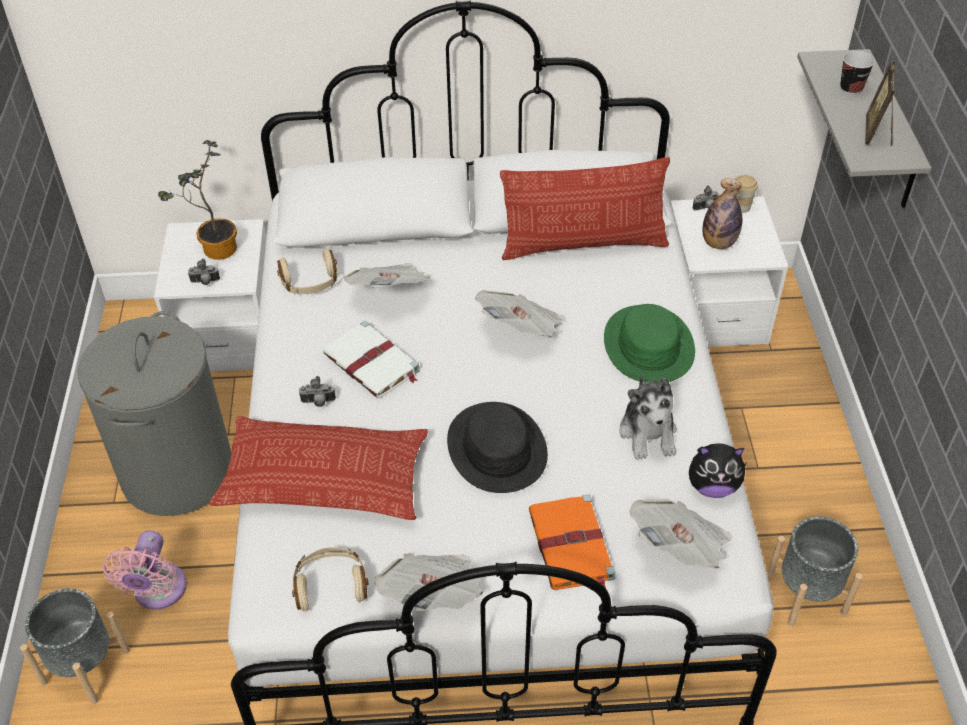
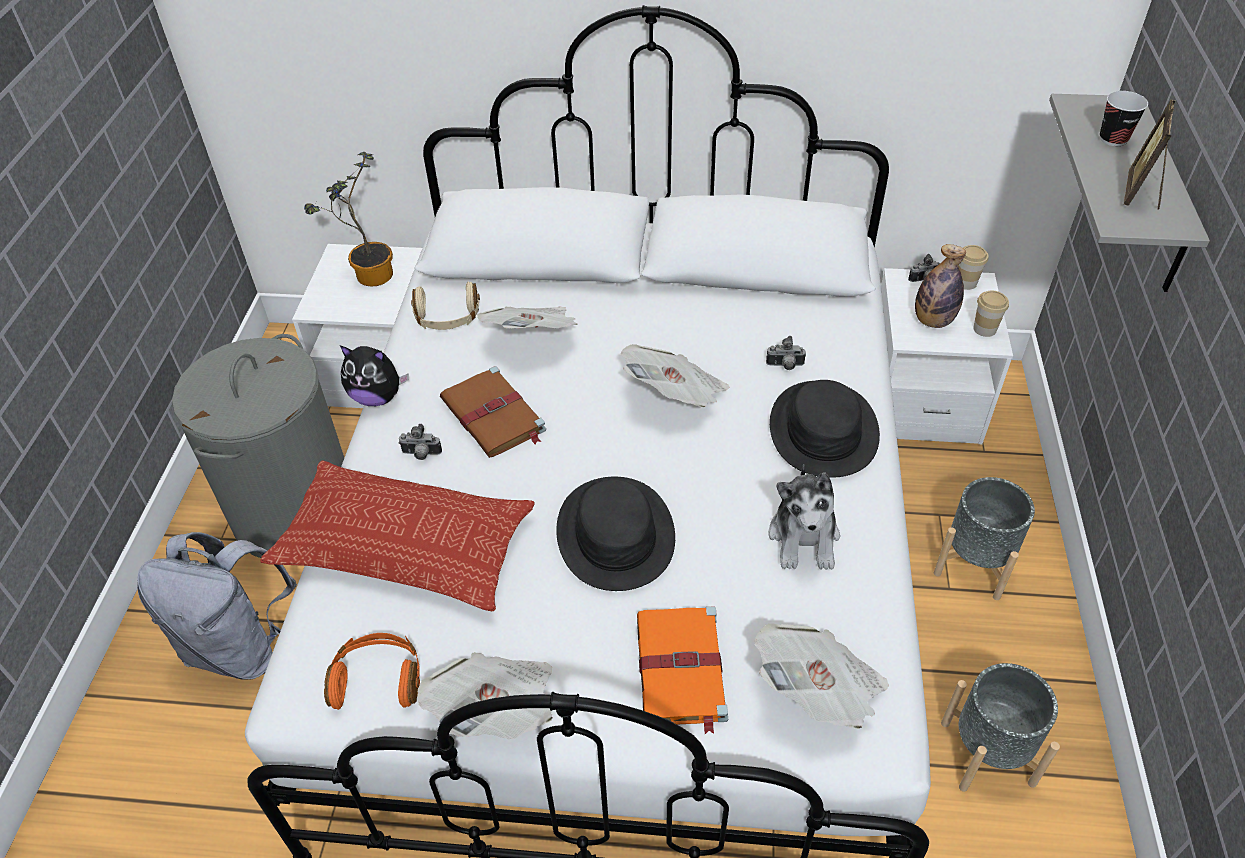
camera: 10 degrees right, 0 degrees up
(86, 665) = (143, 720): grey planter -> grey planter (975, 563)
(158, 592) = (241, 646): pink fan -> grey backpack
(205, 282) = (349, 309): camera -> camera (785, 366)
(330, 584) = (378, 679): beige headphones -> orange headphones
(372, 363) = (494, 416): white book -> brown book
(583, 244) = (767, 305): pillow -> none
(648, 346) = (823, 430): green hat -> black hat
(712, 486) = (874, 615): plush toy -> plush toy (377, 397)
(762, 246) = (984, 329): none -> cup

